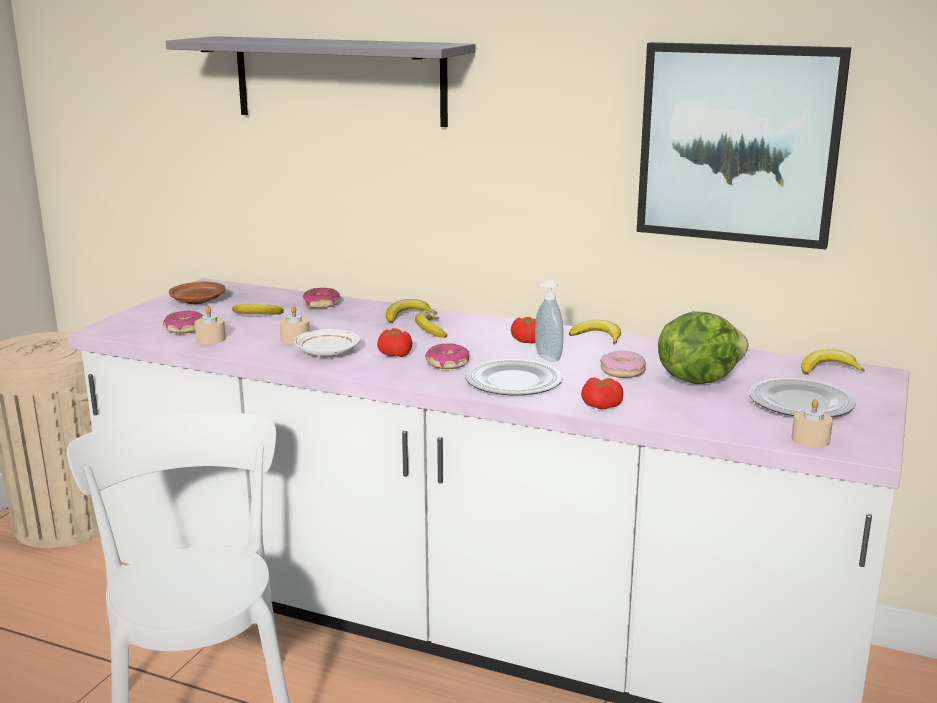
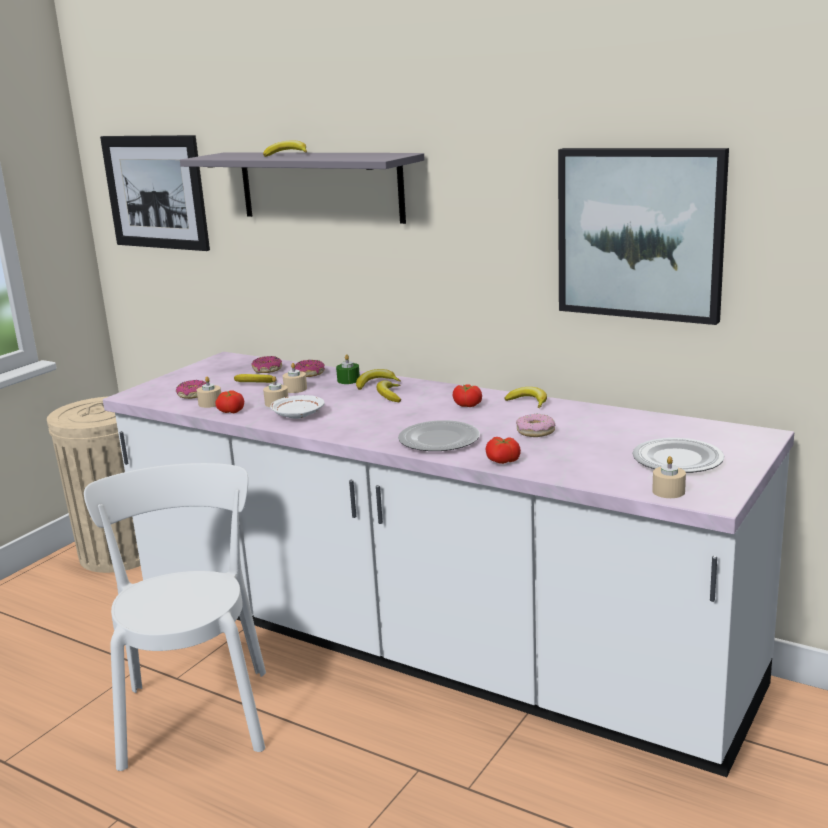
camera: 10 degrees right, 0 degrees up
(119, 83) = (155, 192): none -> picture
(198, 301) = (212, 371): brown plate -> none
(311, 322) = (295, 389): none -> beige candle
(372, 312) = (348, 380): none -> green candle
(395, 354) = (351, 416): tomato -> tomato (231, 411)
(447, 364) = (391, 425): donut -> donut (267, 370)
(546, 358) = (476, 420): soap dispenser -> none
(697, 379) = (597, 438): lettuce -> none
(828, 369) = (718, 431): banana -> banana (287, 154)

